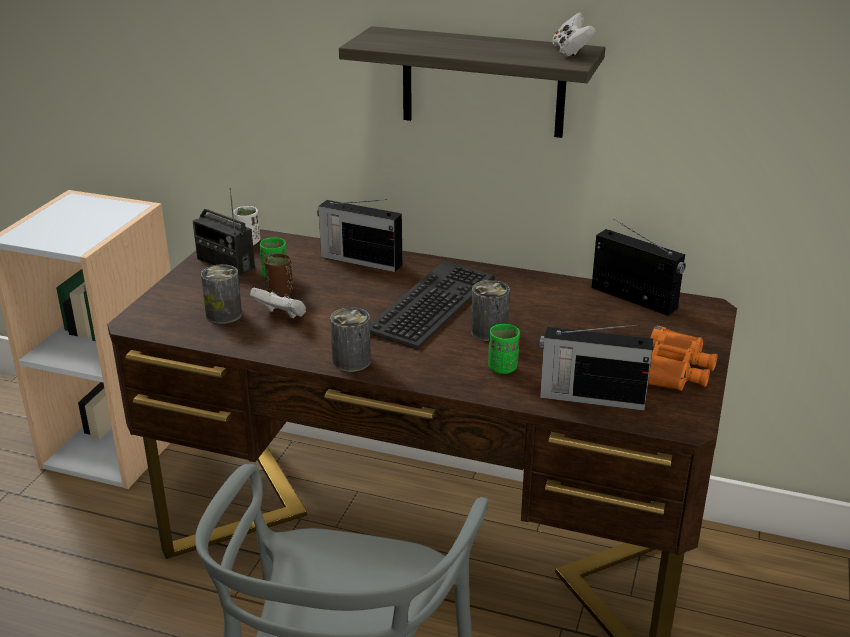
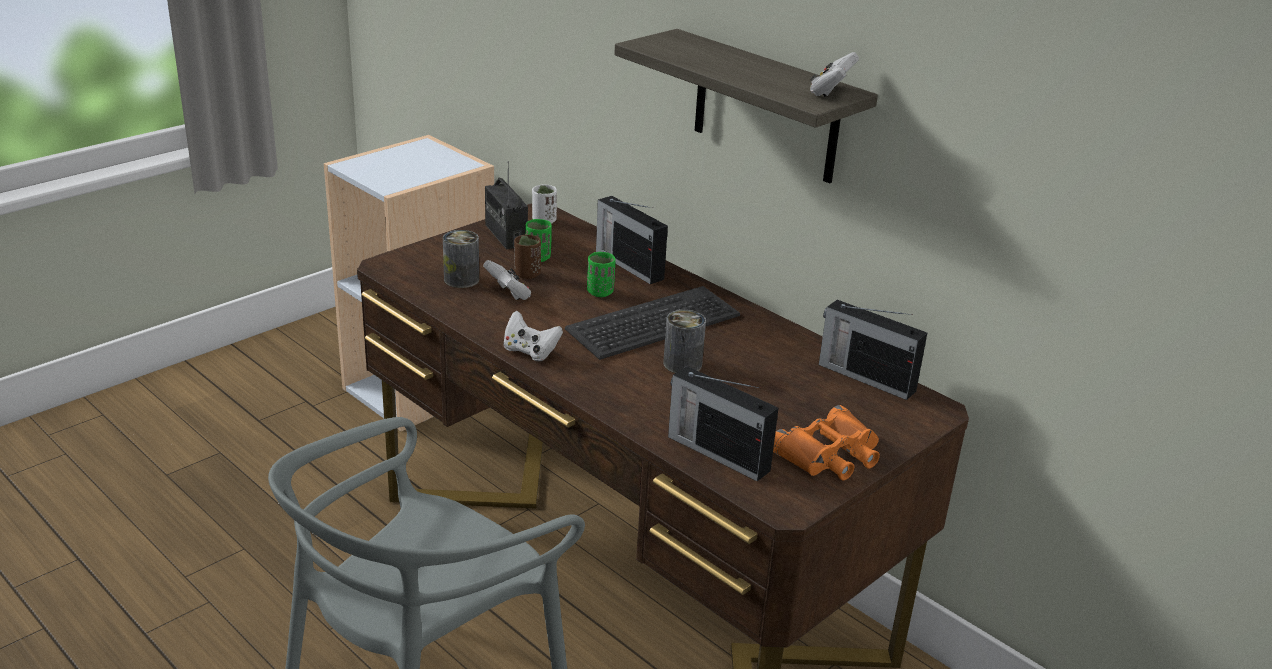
camera: 25 degrees right, 0 degrees up
(351, 361) = (530, 352): can -> white game controller
(503, 368) = (661, 400): green cup -> green cup (600, 292)
(635, 298) = (865, 377): radio -> radio turned 150 degrees clockwise

